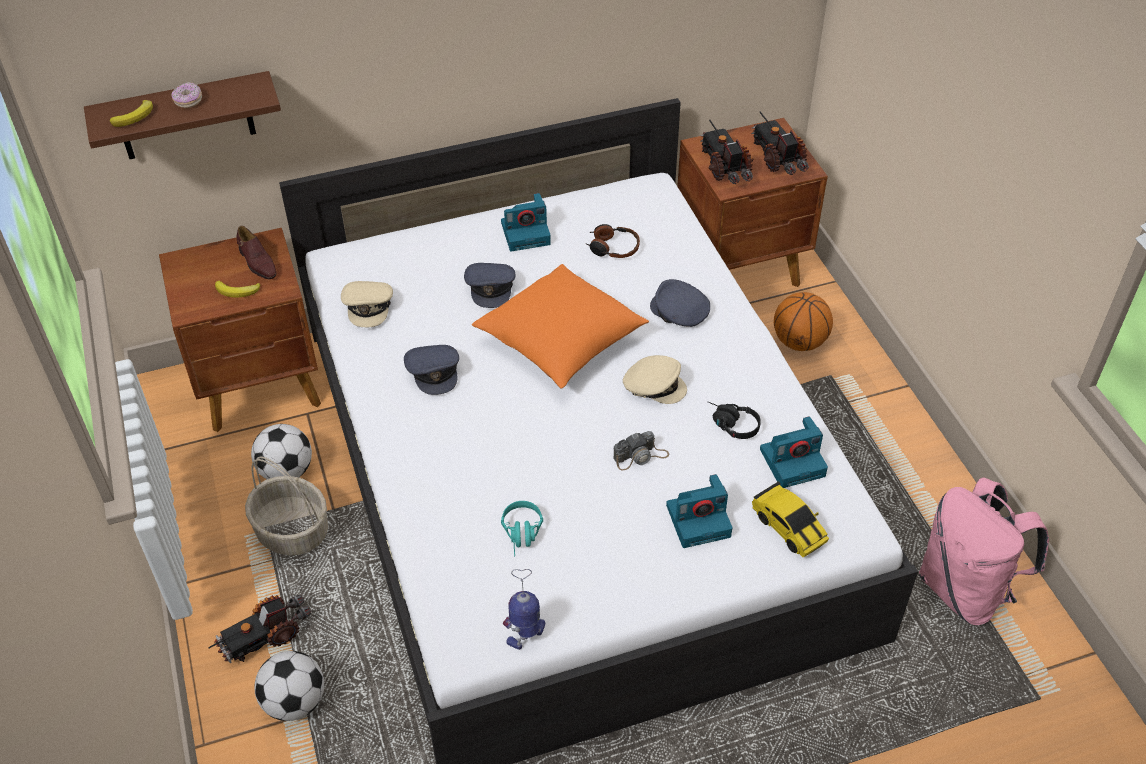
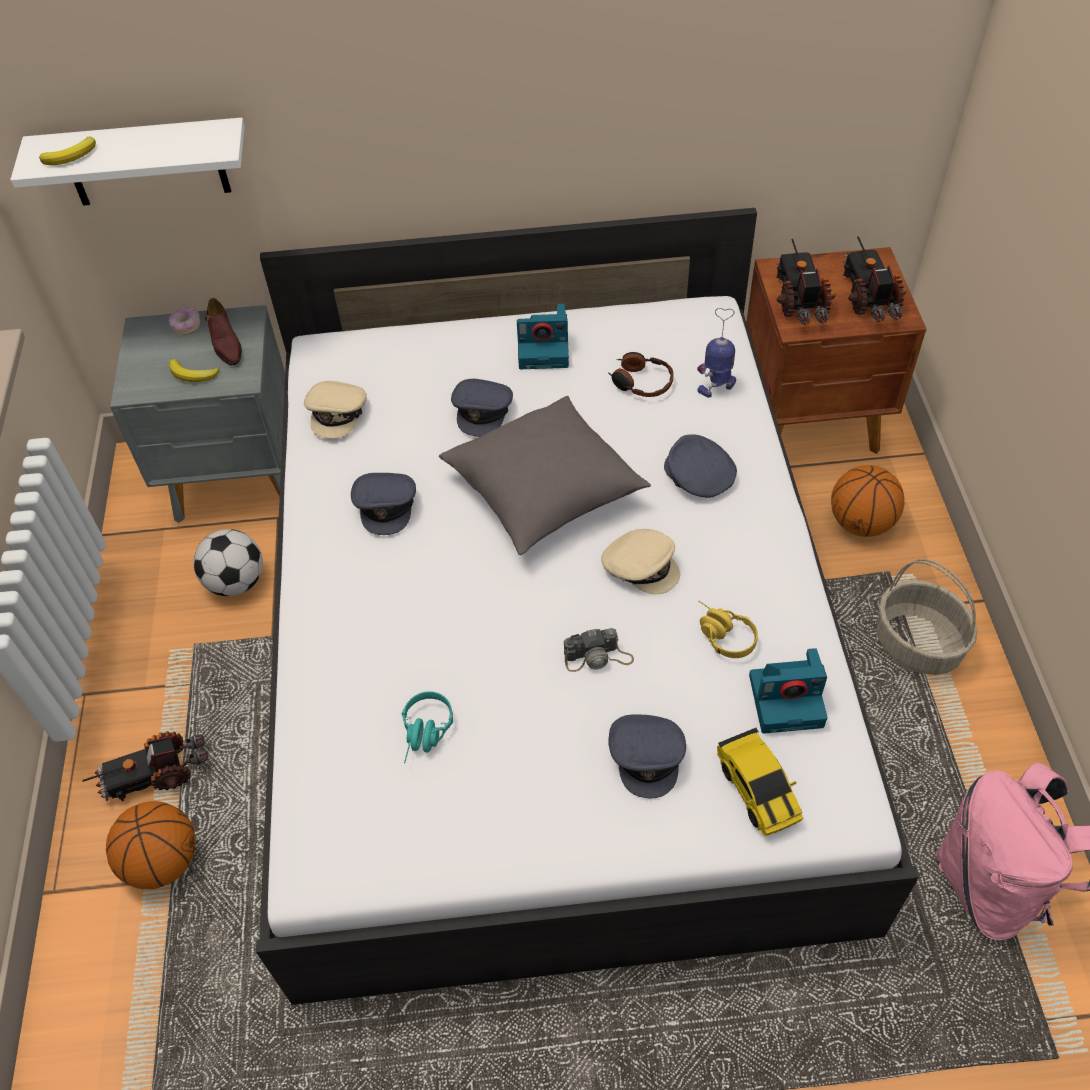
camera: 15 degrees right, 5 degrees up
(185, 117) = (145, 162): brown shelf -> white shelf
(188, 101) = (137, 144): donut -> donut (186, 326)
(262, 387) = (240, 478): brown nightstand -> grey nightstand
(293, 531) = (223, 654): basket -> basket (918, 644)
(295, 702) = (164, 862): football -> basketball
(527, 634) = (393, 869): toy robot -> toy robot (717, 387)
(561, 343) = (545, 493): orange pillow -> grey pillow
(699, 520) = (647, 756): camera -> grey cap
(730, 424) = (720, 634): black headphones -> yellow headphones

